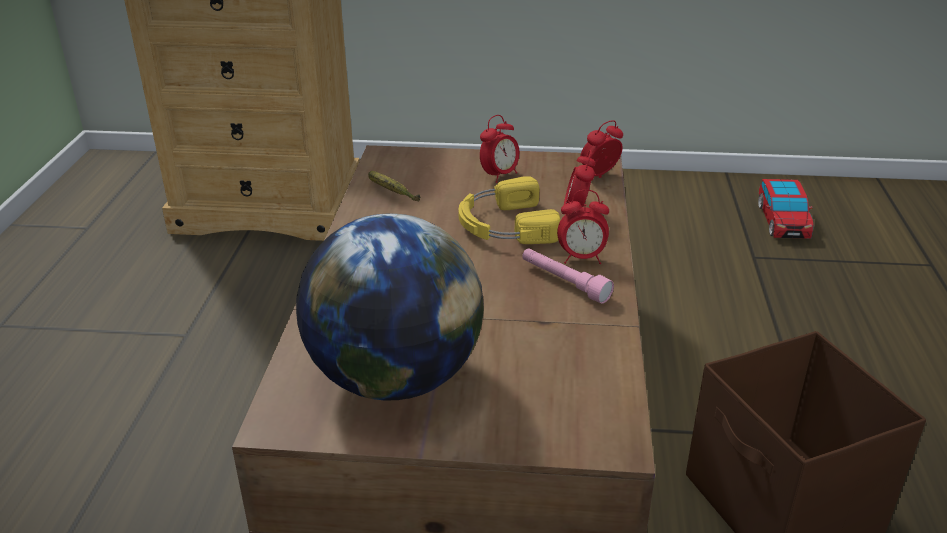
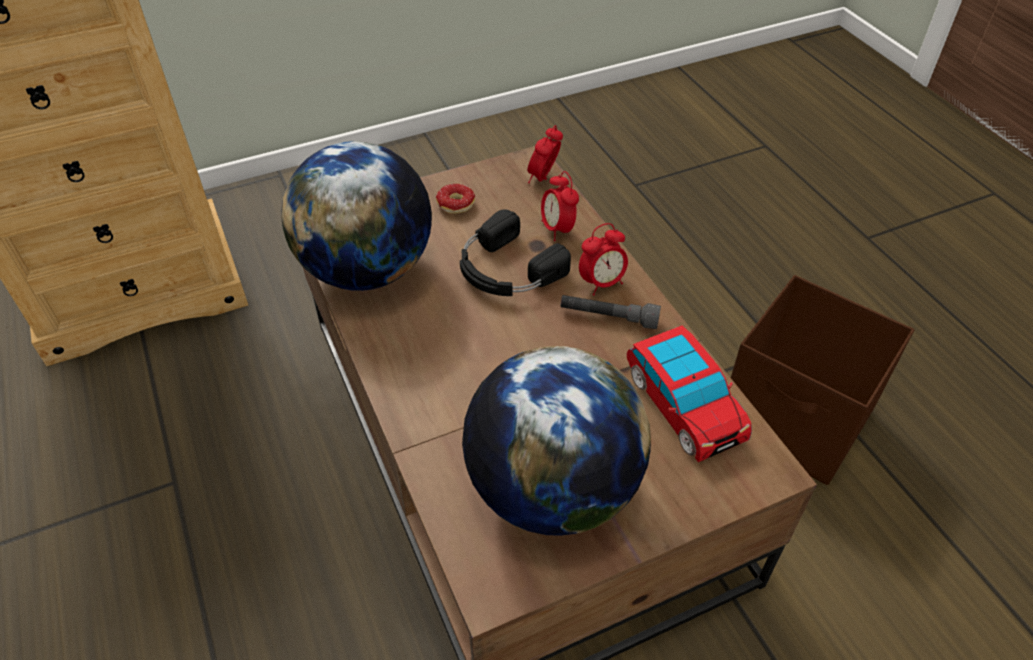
camera: 30 degrees left, 15 degrees up
(390, 193) = (368, 270): banana -> globe
(499, 175) = (454, 209): alarm clock -> donut
(504, 225) = (506, 269): yellow headphones -> black headphones
(564, 283) = (608, 317): pink flashlight -> grey flashlight
(782, 221) = (634, 138): toy car -> toy car (683, 405)

